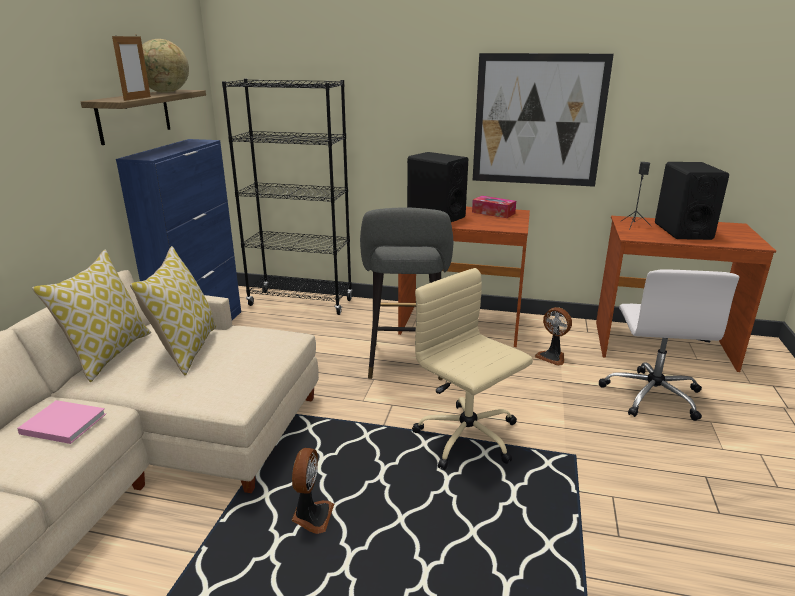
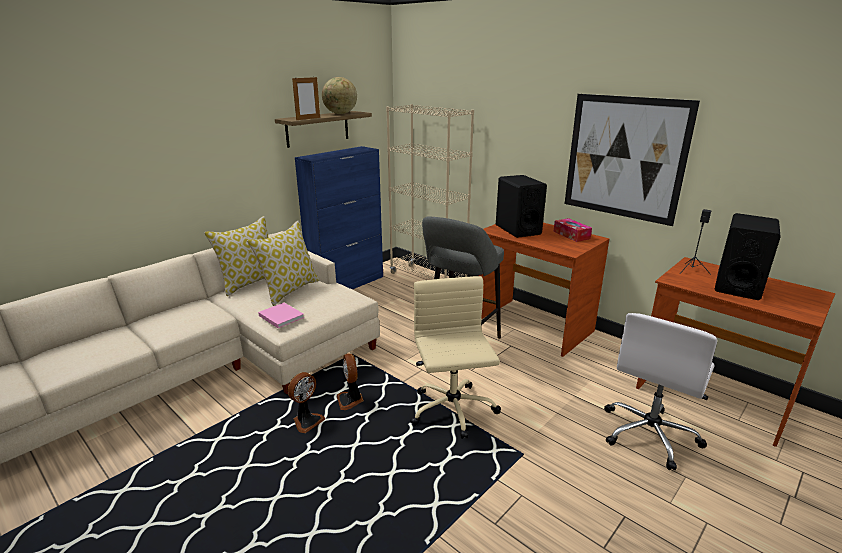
camera: 30 degrees right, 0 degrees up
(62, 423) = (192, 315): pink book -> pink book (280, 316)
(301, 303) = (428, 279): black bookcase -> beige bookcase
(552, 357) = (587, 374): fan -> fan (350, 400)

